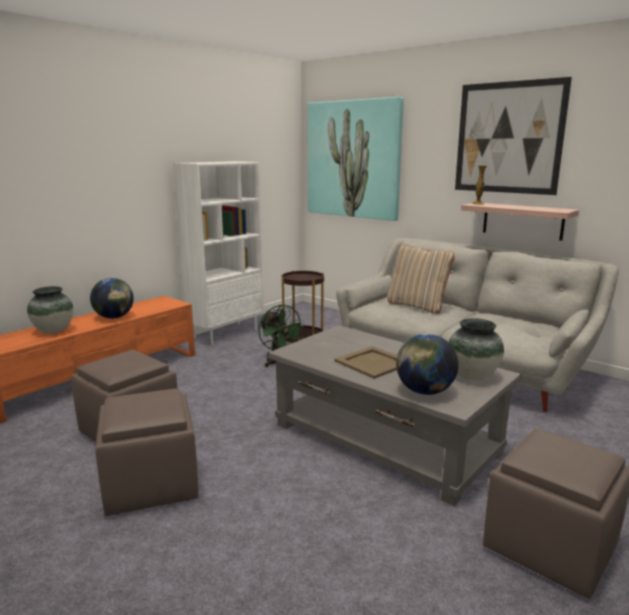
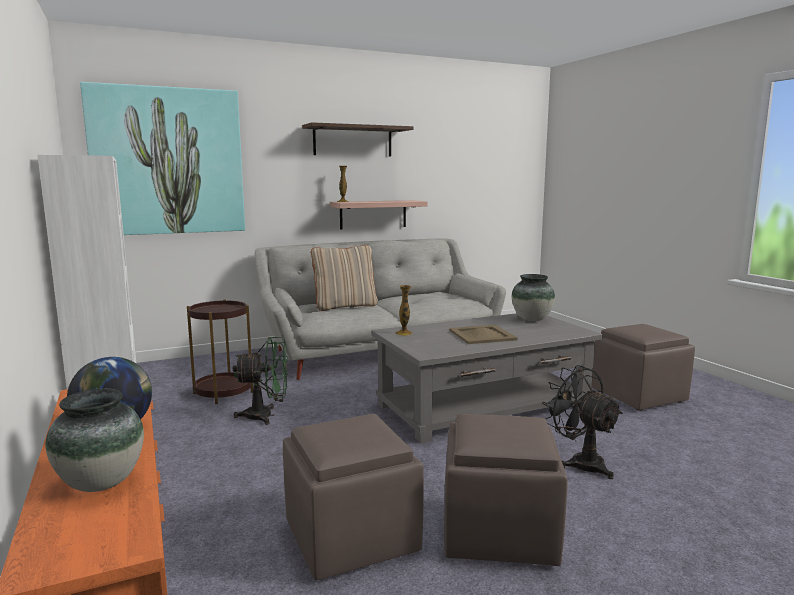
camera: 65 degrees left, 5 degrees down
(296, 512) = (580, 462): none -> black fan
(340, 335) = (403, 333): none -> vase
(424, 391) = (551, 333): globe -> none
(508, 138) = (353, 141): picture -> shelf

